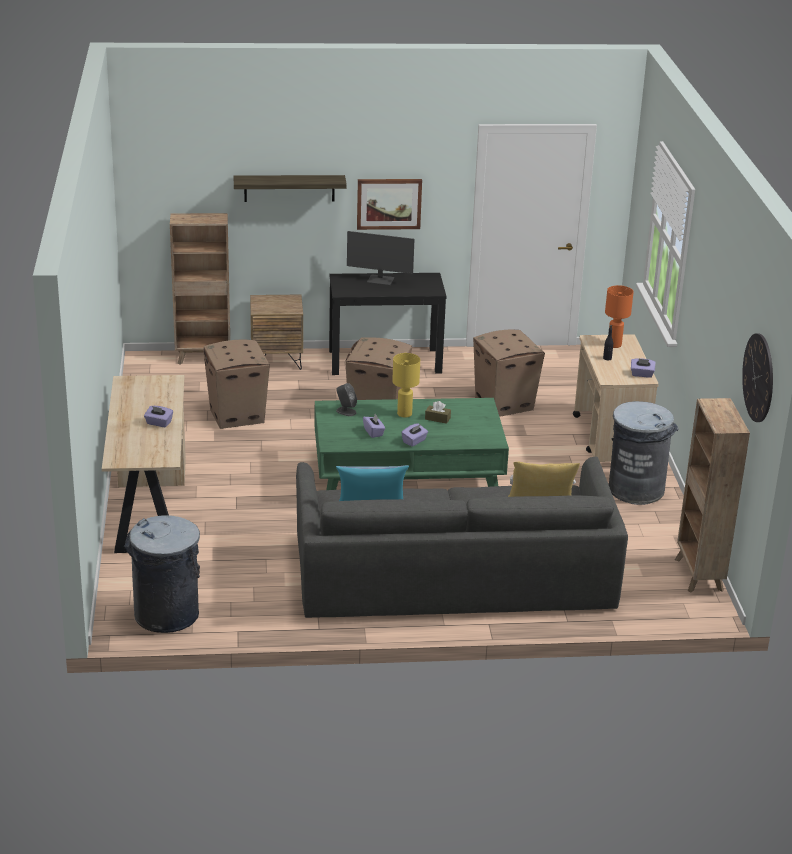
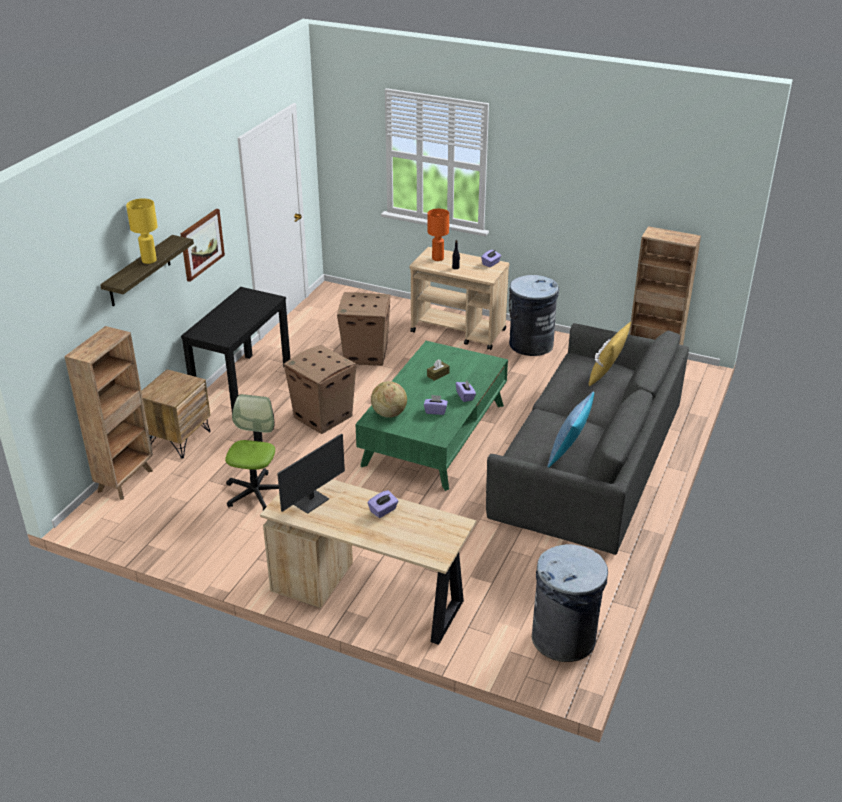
camera: 60 degrees left, 5 degrees up
(237, 415) = (256, 493): cardboard box -> office chair
(346, 411) = (389, 414): grey speaker -> globe
(380, 280) = (223, 316): monitor -> monitor (311, 501)
(404, 414) = (417, 387): yellow table lamp -> yellow table lamp (149, 261)
(758, 377) = (699, 194): wall clock -> none

